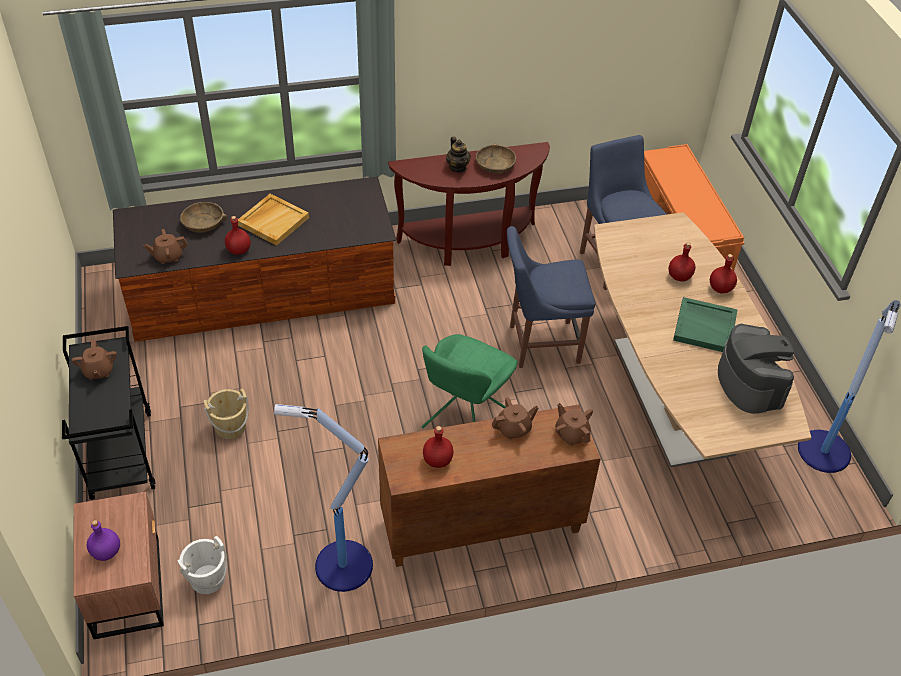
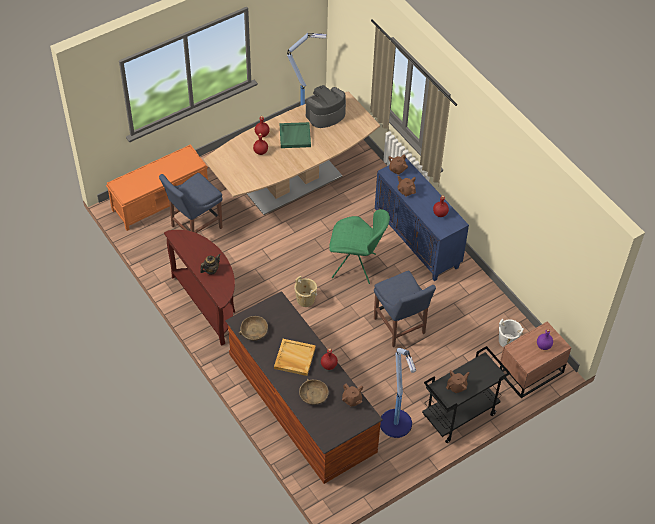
camera: 110 degrees left, 5 degrees up
(230, 427) = (414, 372): beige bucket -> beige bucket (305, 300)
(341, 565) = (470, 290): floor lamp -> floor lamp (396, 424)
(480, 526) = (418, 241): brown cabinet -> blue cabinet
(495, 164) = (200, 252): brown bowl -> brown bowl (254, 331)
(540, 344) = (281, 247): blue chair -> blue chair (400, 328)

